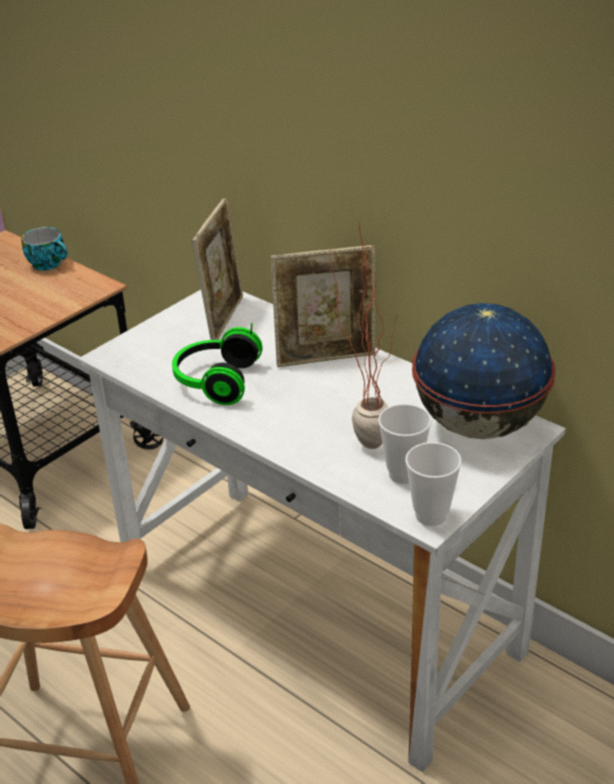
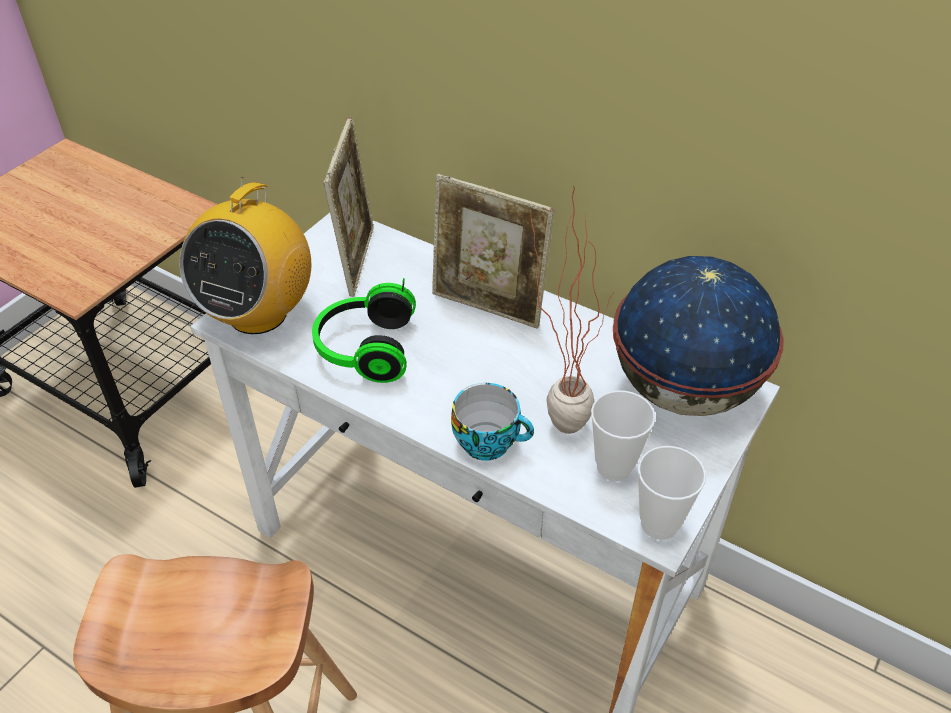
camera: 10 degrees left, 10 degrees up
(49, 264) = (126, 182): cup -> cup (490, 442)
(134, 352) = (258, 313): none -> radio
(326, 358) = (488, 307): picture frame -> picture frame turned 45 degrees clockwise

